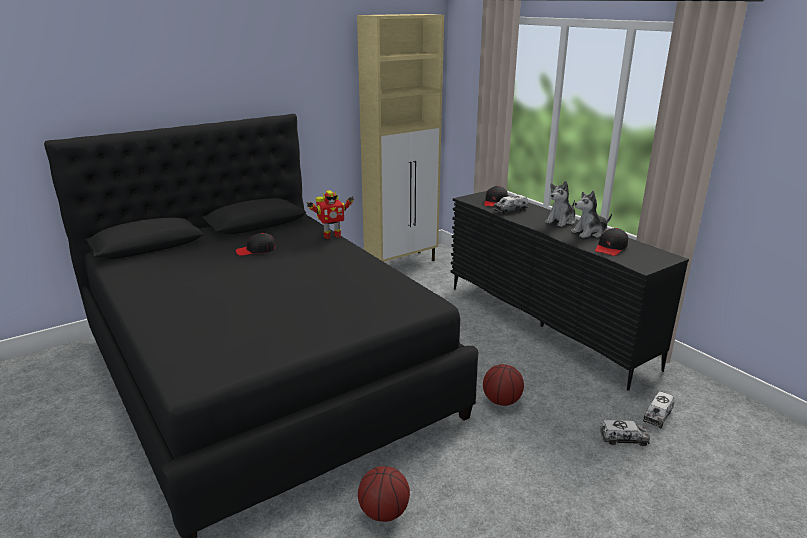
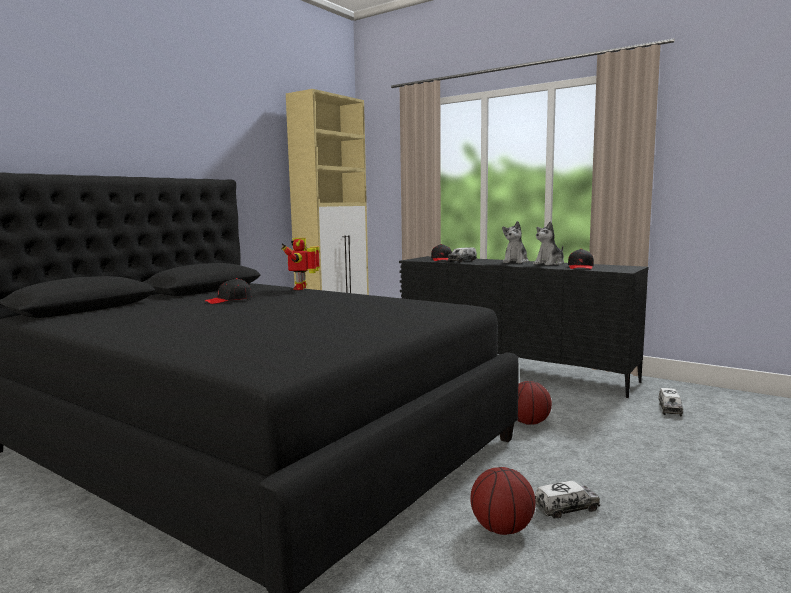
camera: 20 degrees left, 15 degrees down
(331, 236) = (302, 288): toy robot -> toy robot turned 135 degrees clockwise
(623, 439) = (661, 428): toy truck -> toy truck (566, 508)

